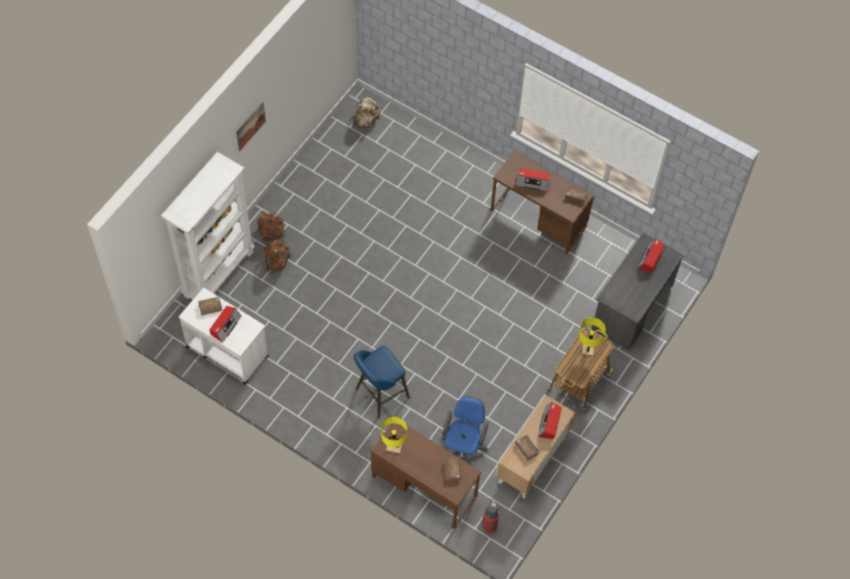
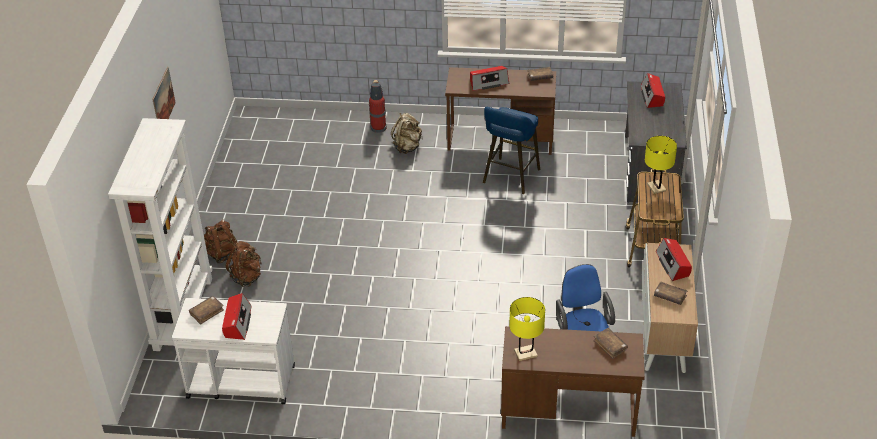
camera: 25 degrees left, 20 degrees down
(366, 120) = (264, 128): beige backpack -> beige backpack (407, 147)
(380, 395) = (451, 347): blue stool -> blue stool (510, 178)
(490, 526) = (671, 415): fire extinguisher -> fire extinguisher (378, 127)

